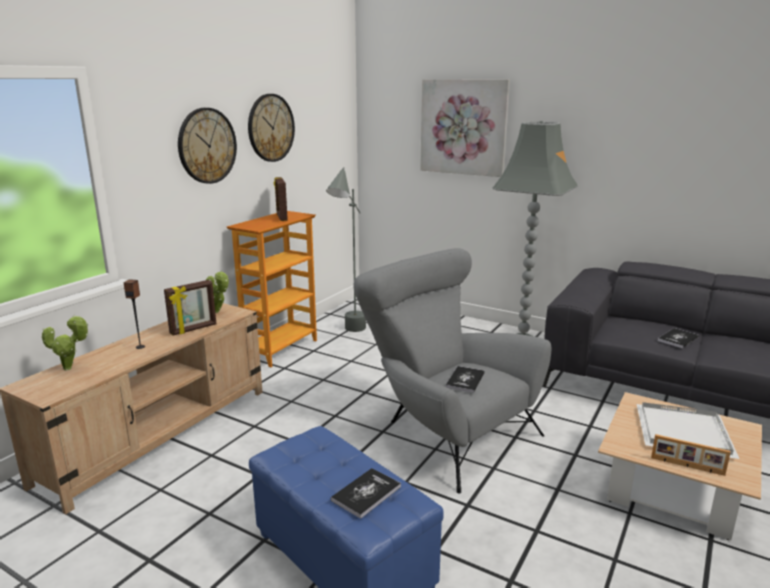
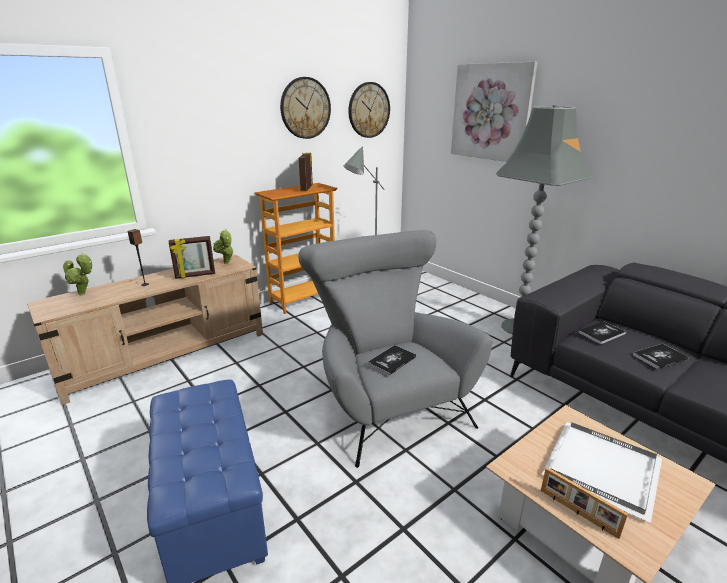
camera: 20 degrees right, 5 degrees up
(207, 146) = (236, 121): wall clock -> wall clock (369, 110)
(366, 493) = (202, 458): book -> book (601, 333)

